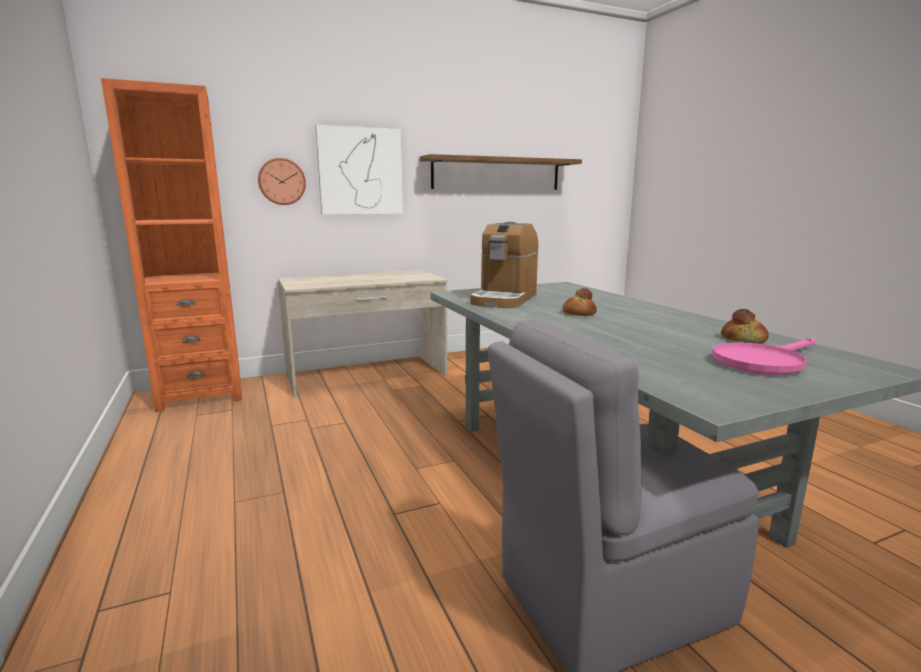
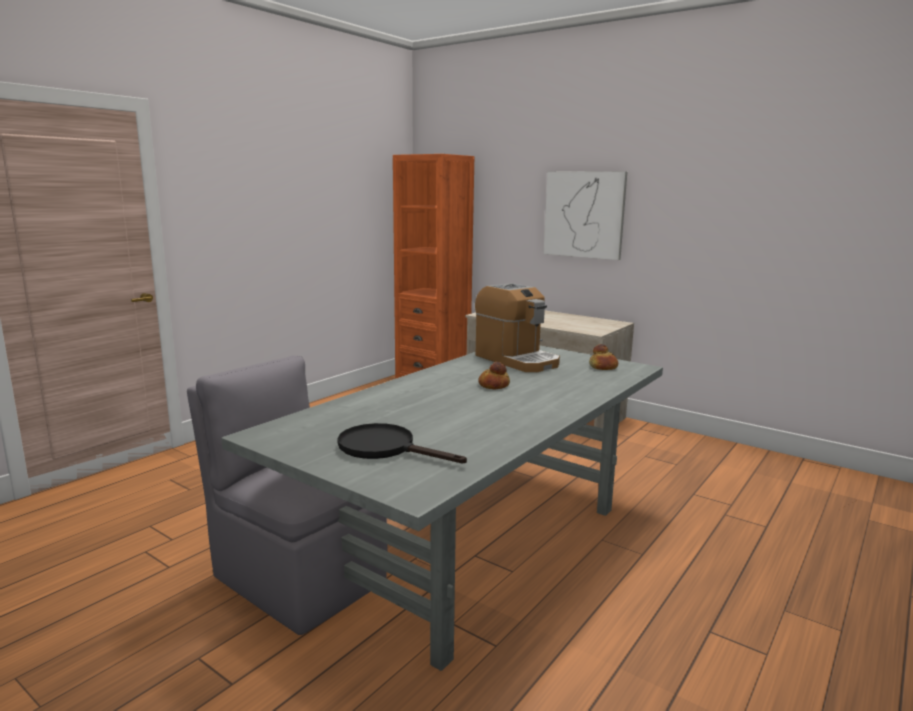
camera: 60 degrees right, 0 degrees up
(281, 181) = (518, 222): wall clock -> none
(497, 174) = (748, 221): shelf -> none
(504, 299) = (516, 360): coffee machine -> coffee machine turned 120 degrees counterclockwise
(744, 339) = (468, 442): bread -> bread (603, 367)
(763, 361) = (386, 448): pink frying pan -> black frying pan

